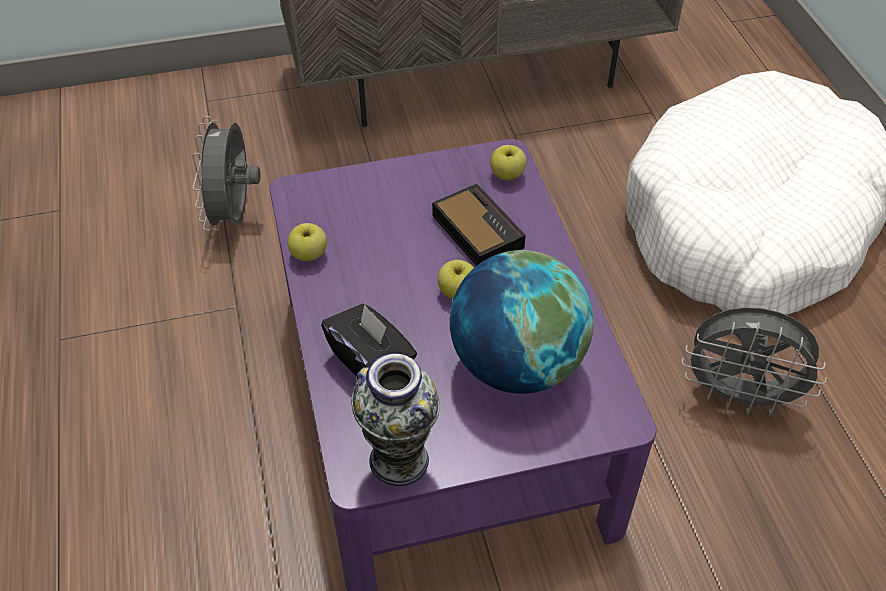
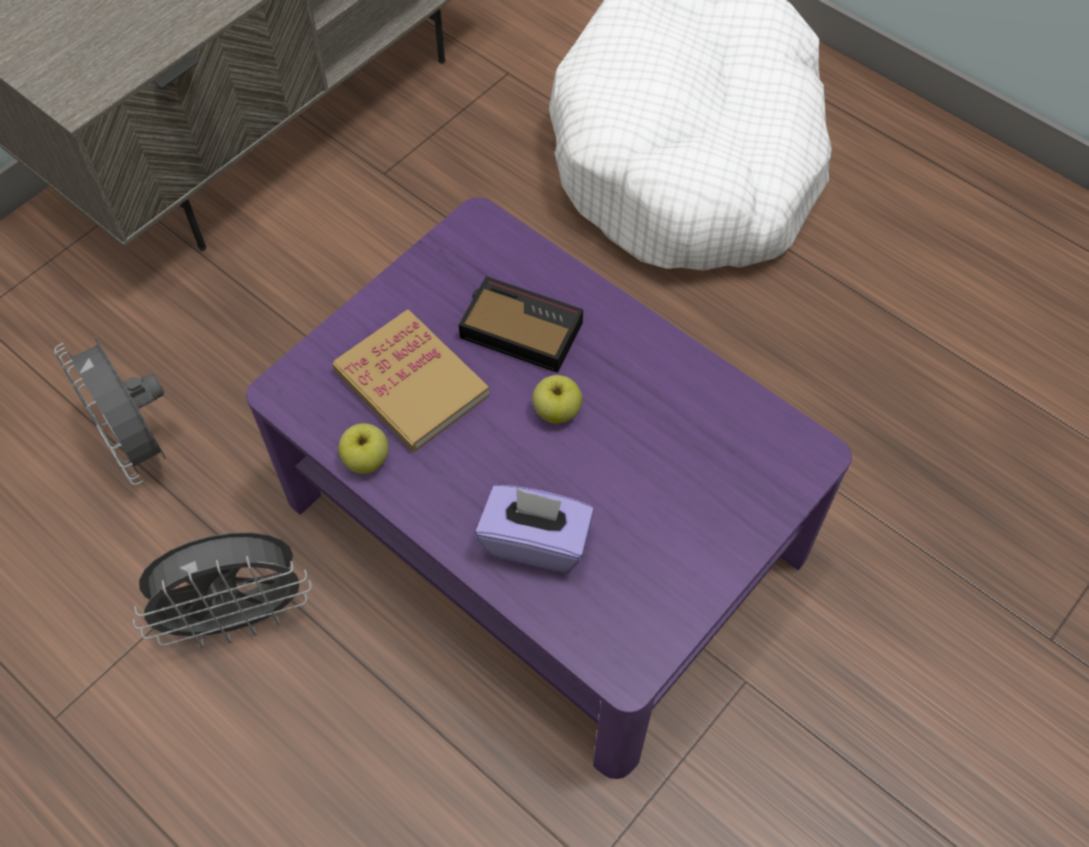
camera: 35 degrees left, 10 degrees up
(371, 362) = (536, 541): black tissue box -> purple tissue box
(377, 226) = (411, 383): none -> book
(398, 460) = (648, 627): vase -> none
(507, 175) = (498, 246): apple -> none
(516, 364) = (675, 455): globe -> none
(739, 396) = (807, 348): grey fan -> grey fan (239, 616)

